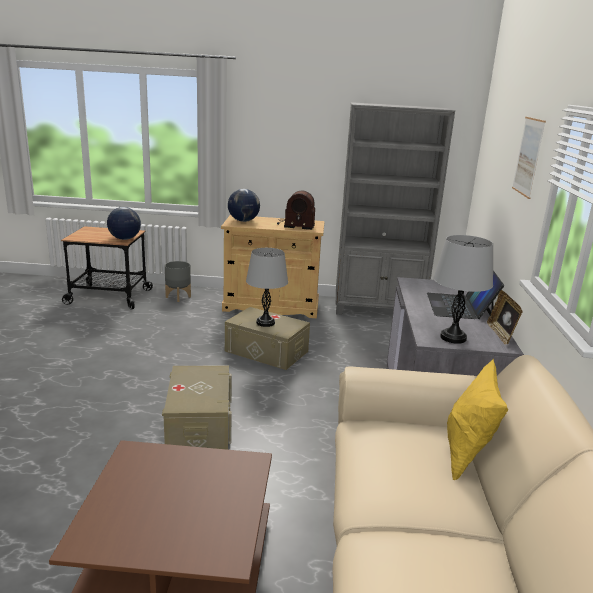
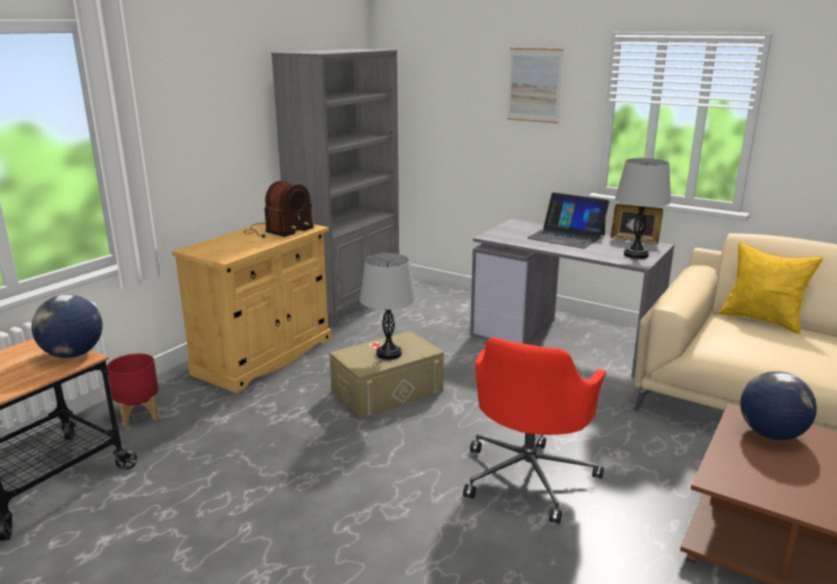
camera: 60 degrees left, 0 degrees up
(178, 297) = (139, 416): grey planter -> red planter
(199, 423) = (529, 475): beige storage box -> red office chair
(243, 221) = (219, 249): globe -> globe (771, 434)

